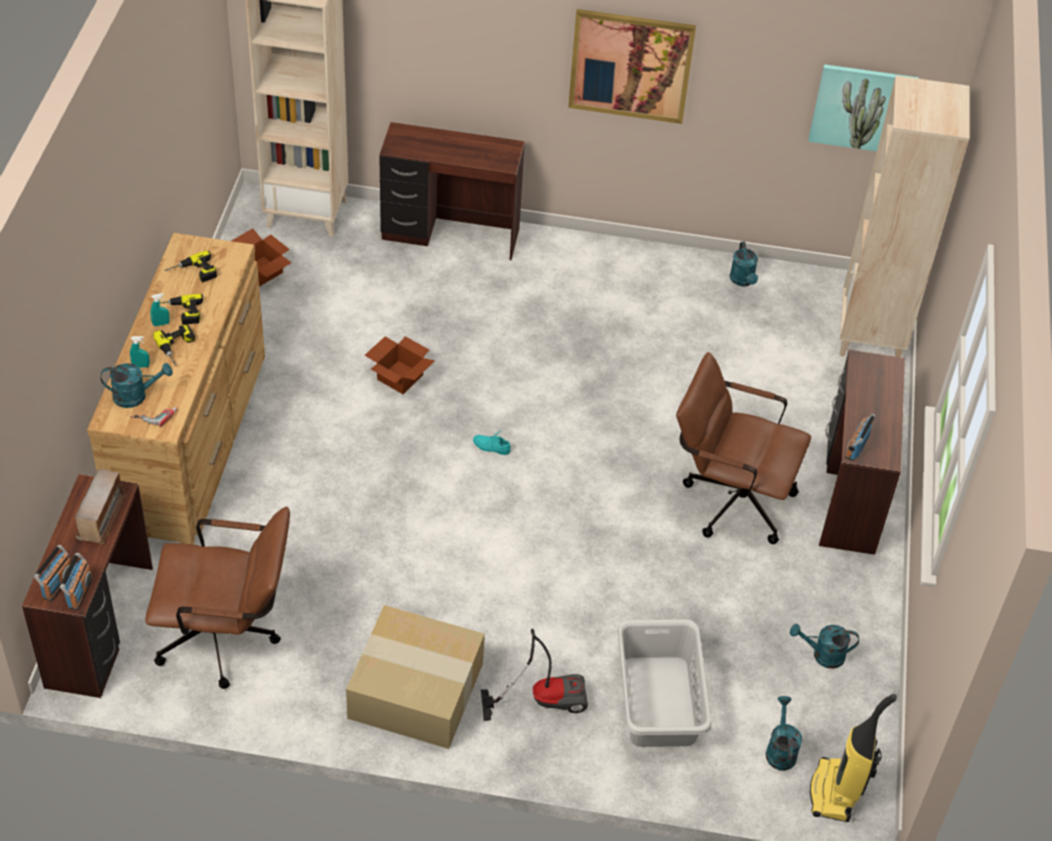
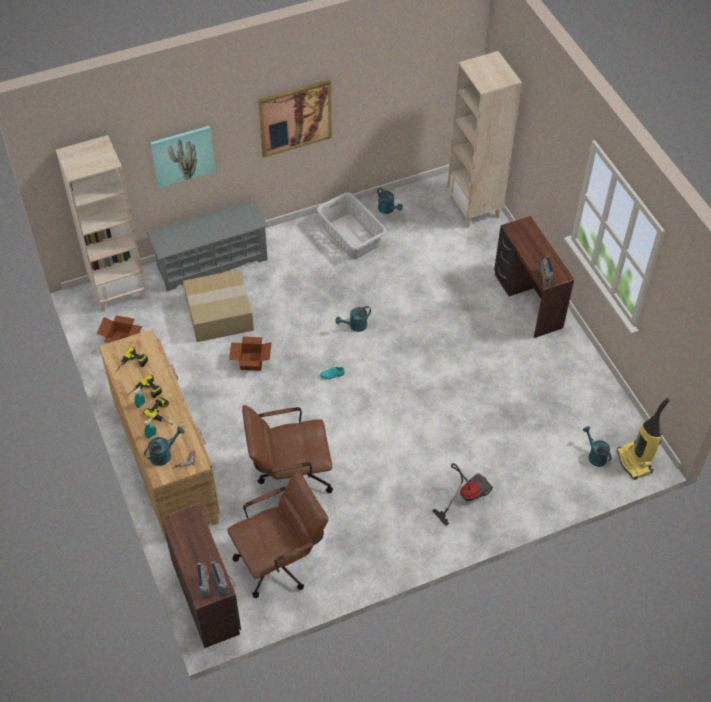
camera: 30 degrees left, 5 degrees up
(102, 517) = (196, 534): radio -> none
(418, 689) = (400, 529): cardboard box -> cardboard box (220, 313)
(450, 235) = (211, 262): brown desk -> grey shoe rack
(659, 701) = (521, 464): grey laundry basket -> grey laundry basket (351, 236)
(729, 499) = (473, 337): brown office chair -> brown office chair (289, 477)
(822, 655) = (578, 395): turquoise watering can -> turquoise watering can (355, 326)
(862, 108) = (430, 85): picture -> picture (183, 156)

